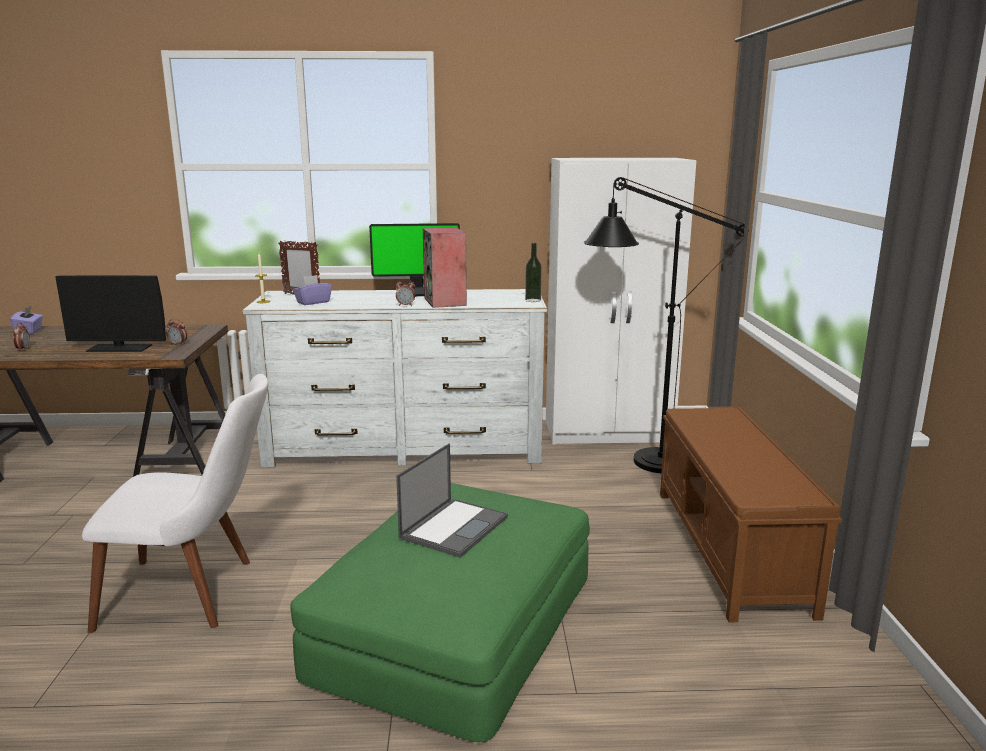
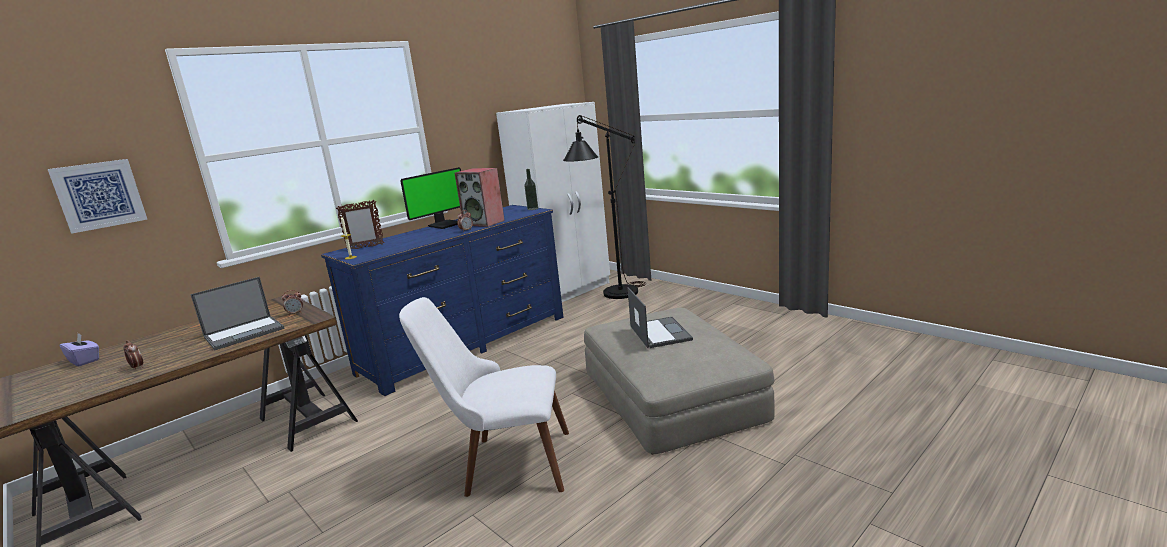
camera: 40 degrees left, 0 degrees up
(89, 187) = (99, 195): none -> picture
(119, 348) = (245, 332): monitor -> laptop
(197, 592) = (503, 464): white chair -> white chair turned 135 degrees counterclockwise
(313, 302) = (392, 247): purple tissue box -> none
(405, 448) = (466, 344): white dresser -> blue dresser
(455, 623) = (670, 394): green ottoman -> beige ottoman
(730, 549) = (717, 311): brown bench -> none

